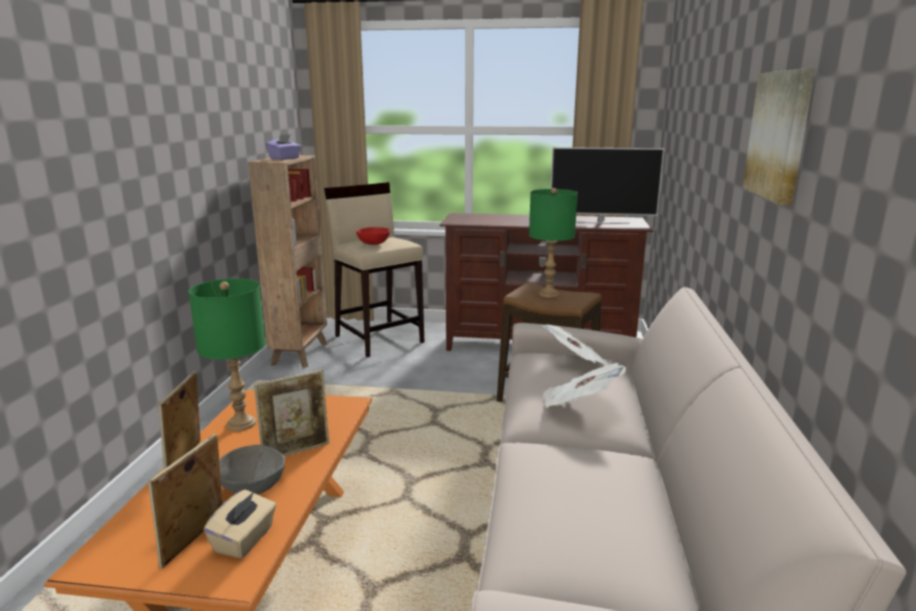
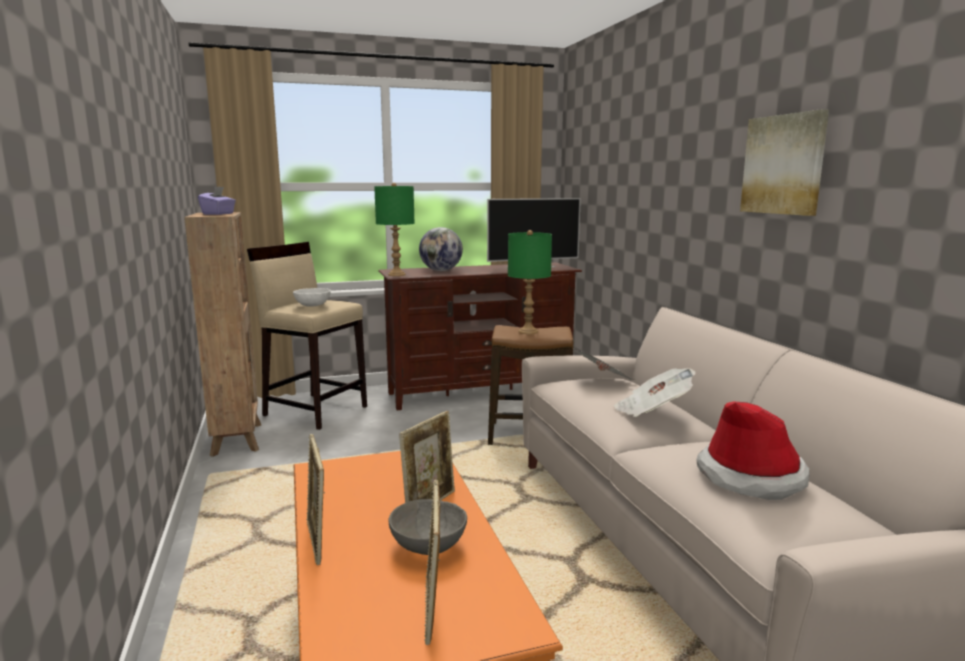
camera: 25 degrees left, 5 degrees down
(241, 424) = (335, 495): green table lamp -> green table lamp (397, 275)
(244, 540) = (482, 592): beige tissue box -> none
(374, 244) = (313, 305): red bowl -> white bowl
(503, 219) = (441, 270): none -> globe
(580, 502) = (750, 477): none -> hat

